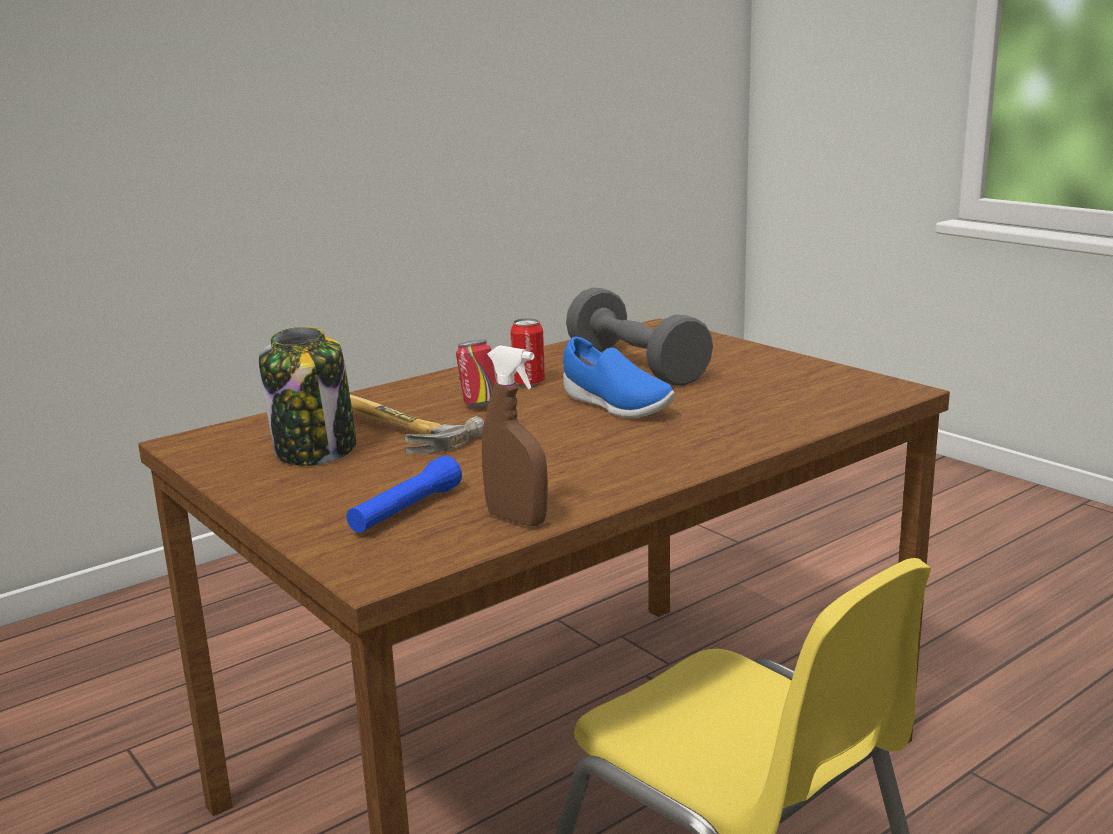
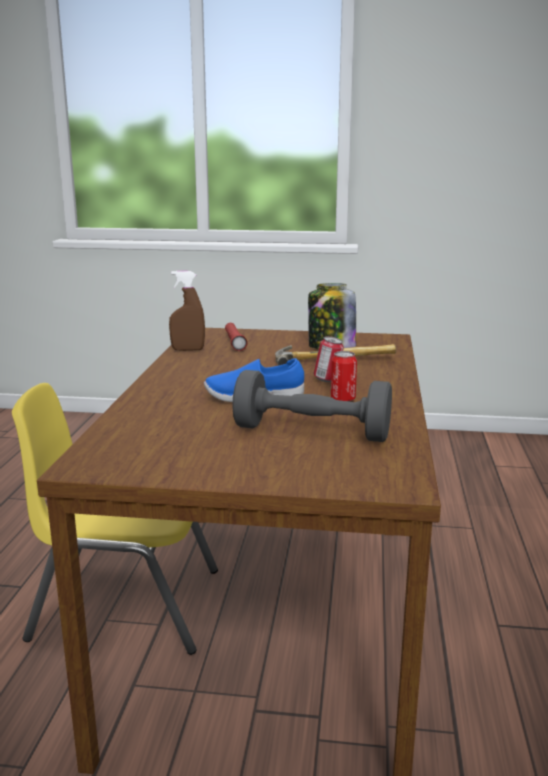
camera: 135 degrees right, 0 degrees up
(406, 510) = (234, 342): blue flashlight -> red flashlight

